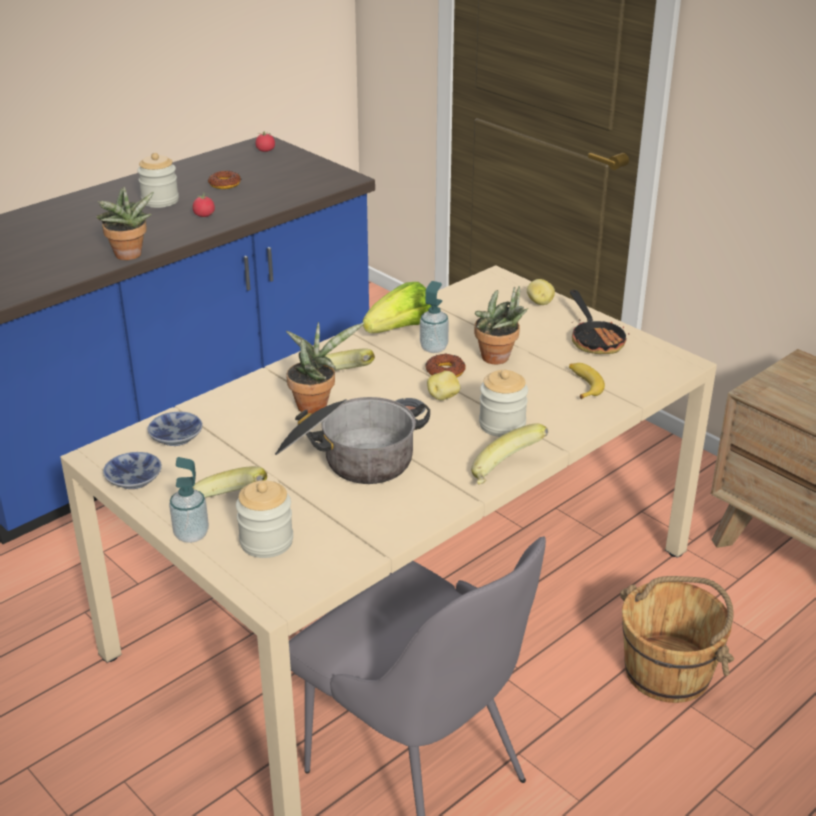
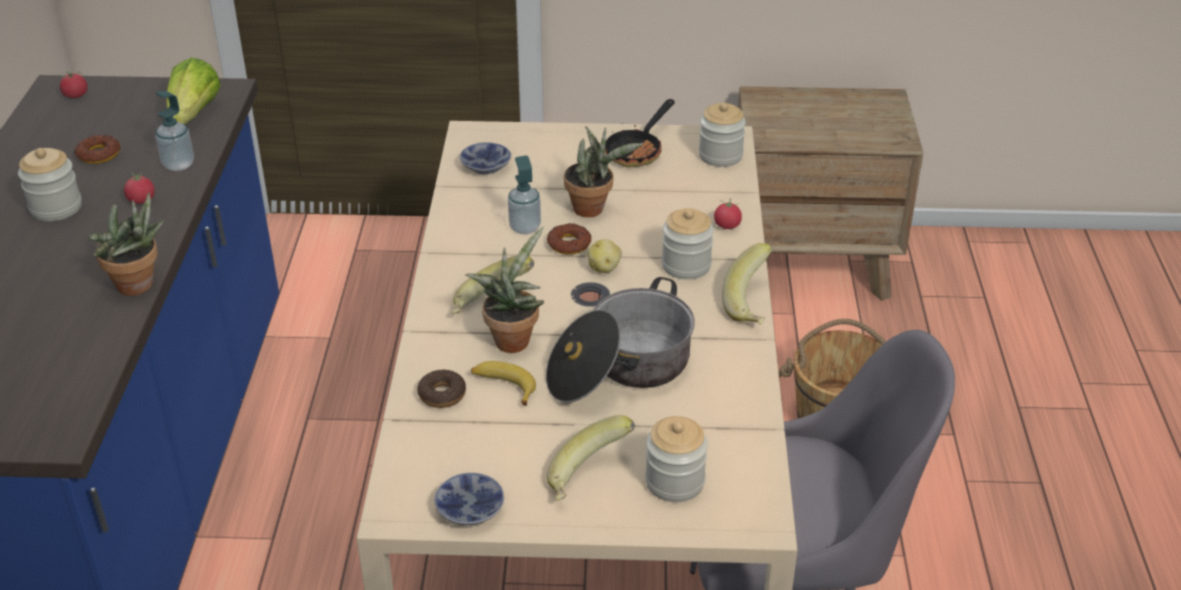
camera: 45 degrees left, 5 degrees up
(176, 438) = (442, 447): bowl -> bowl (487, 167)
(191, 534) = (605, 520): soap dispenser -> soap dispenser (178, 165)
(224, 412) = (442, 394): none -> donut
(400, 329) = (468, 225): lettuce -> lettuce (194, 115)
(539, 302) = (544, 139): potato -> none
(577, 416) = (727, 225): none -> tomato
(583, 385) = (690, 196): banana -> banana (503, 386)
(595, 339) = (638, 150): frying pan -> frying pan turned 90 degrees clockwise
(653, 371) = (720, 156): none -> jar

